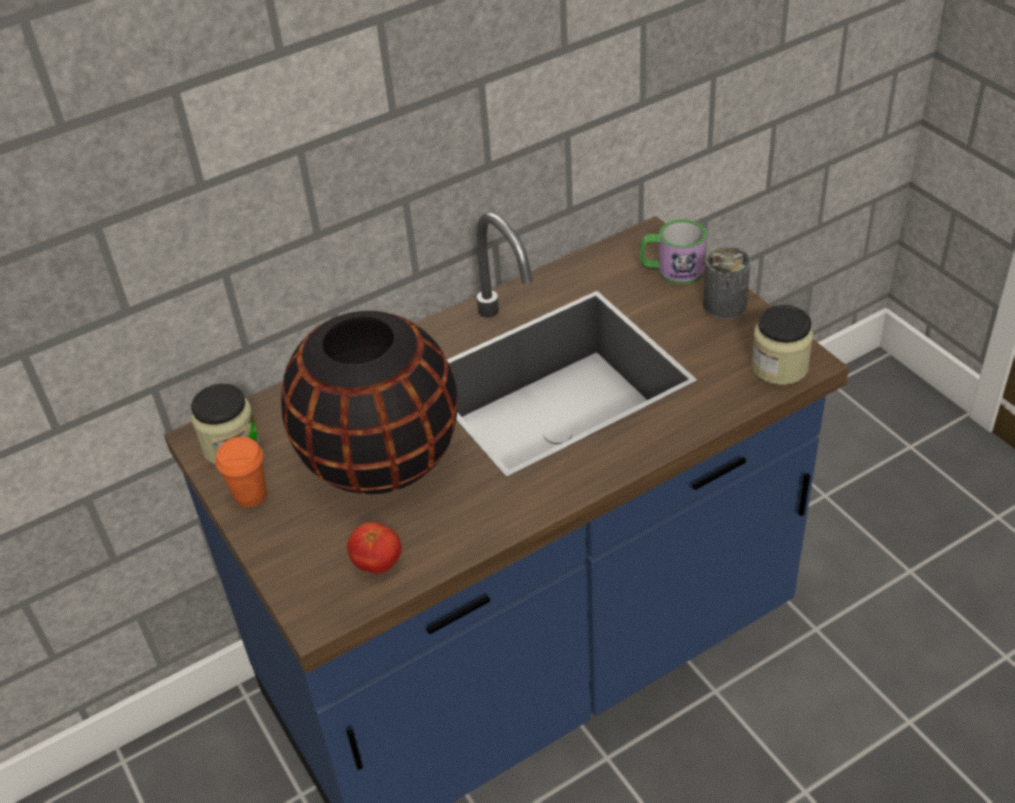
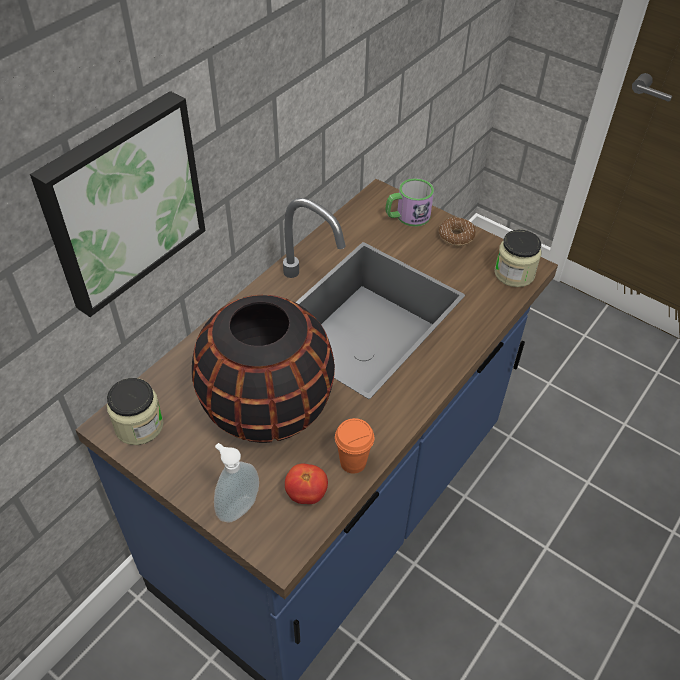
camera: 25 degrees left, 5 degrees up
(245, 174) = (121, 202): none -> picture
(250, 496) = (176, 464): orange cup -> orange cup (353, 462)
(294, 557) = (237, 507): none -> soap dispenser
(724, 306) = (456, 236): can -> donut

